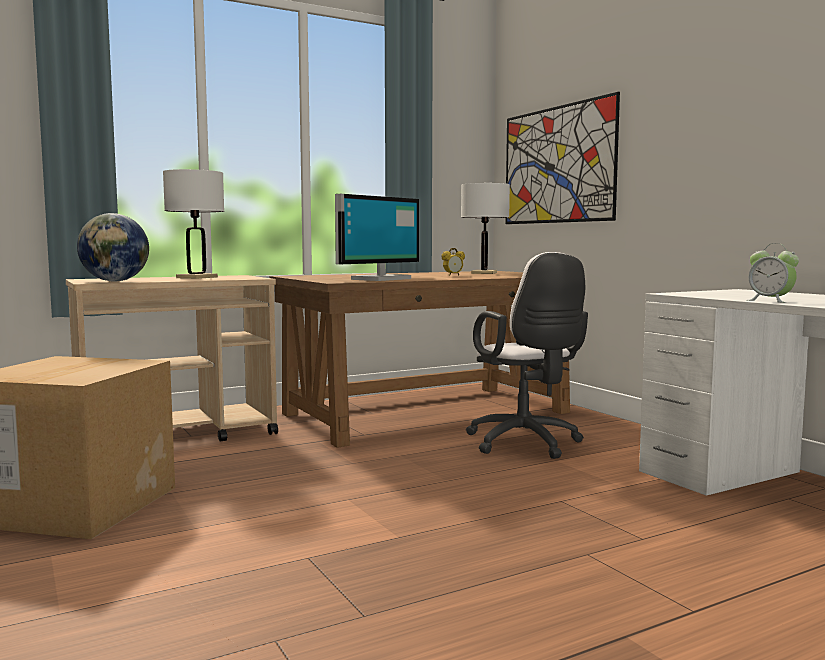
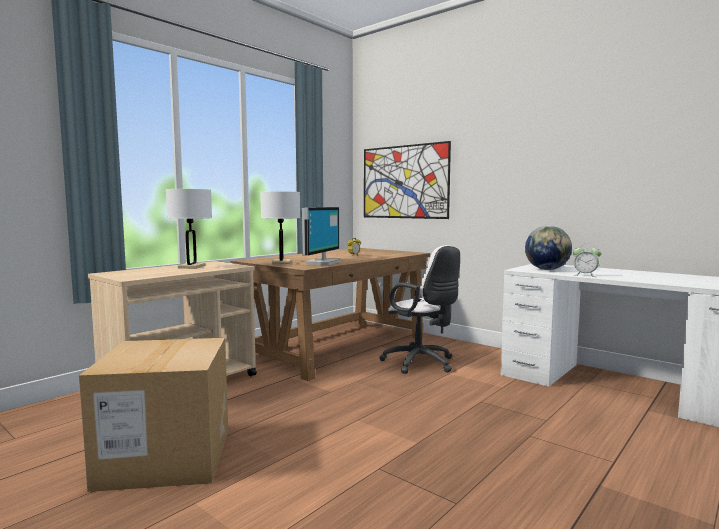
camera: 20 degrees left, 0 degrees up
(115, 281) = (144, 275): globe -> globe (547, 269)
(484, 273) = (364, 251): white table lamp -> white table lamp (281, 262)

